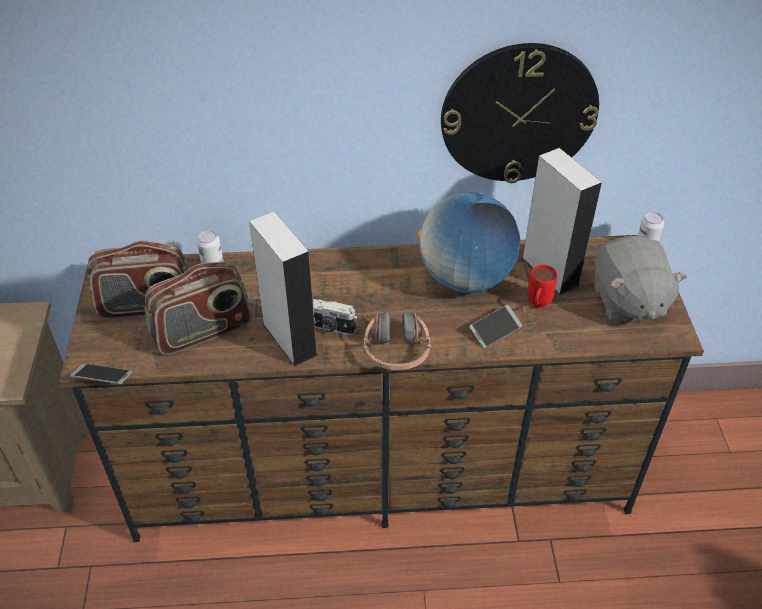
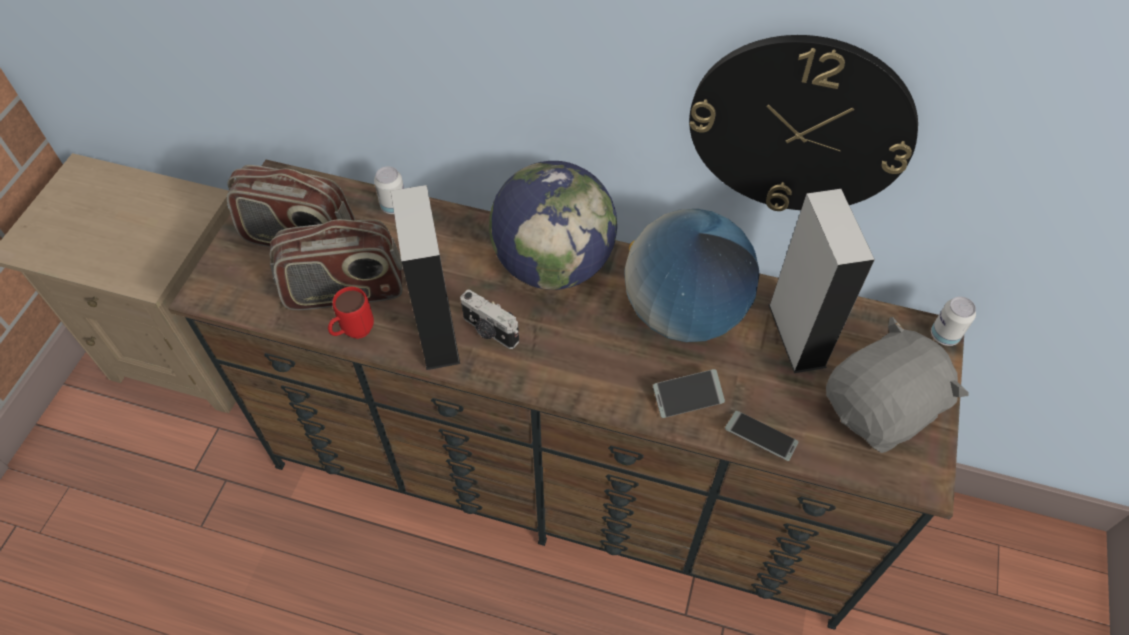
camera: 20 degrees right, 10 degrees up
(103, 377) = (215, 317): phone -> phone (760, 439)
(355, 272) = (553, 264): none -> globe
(396, 351) = (554, 387): headphones -> none
(537, 305) = (758, 378): red mug -> red mug (353, 333)
(627, 301) = (880, 409): grey plush toy -> grey plush toy turned 135 degrees counterclockwise

